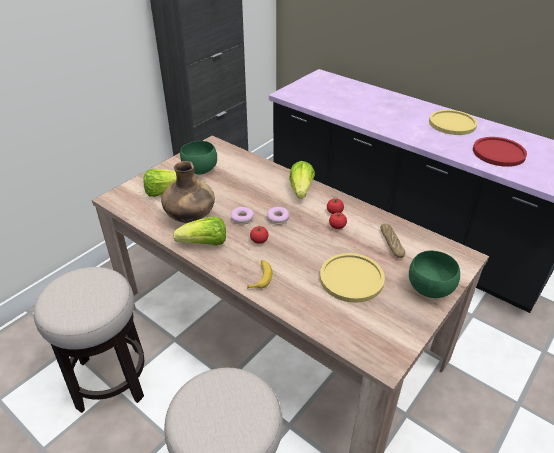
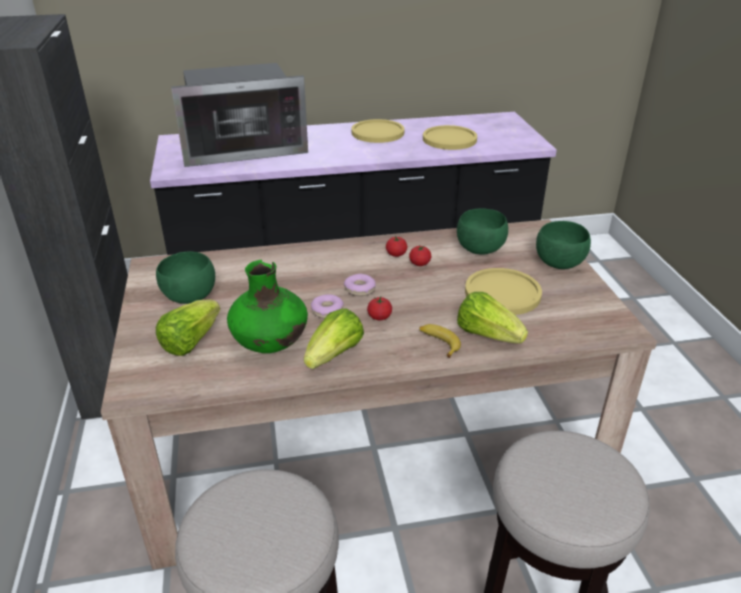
camera: 50 degrees left, 5 degrees down
(190, 217) = (270, 344): brown vase -> green vase
(301, 190) = (333, 254): lettuce -> lettuce (487, 334)
(347, 96) = (243, 148): none -> microwave
(391, 243) = (480, 250): bread -> green bowl
(498, 153) = (449, 139): red plate -> yellow plate

